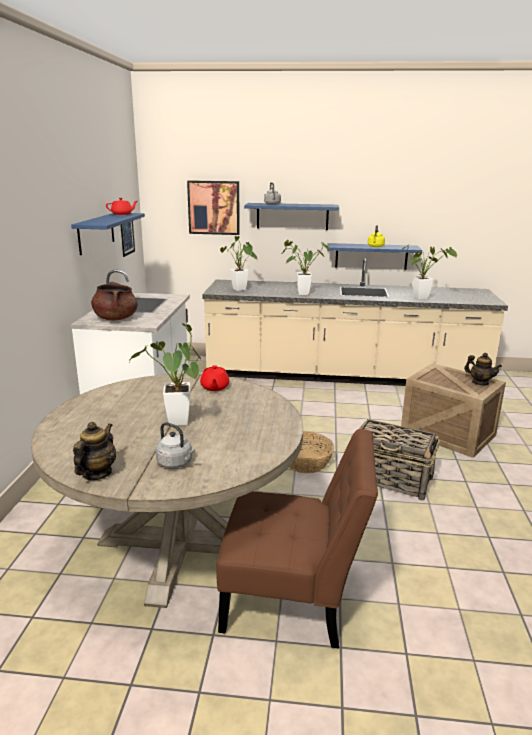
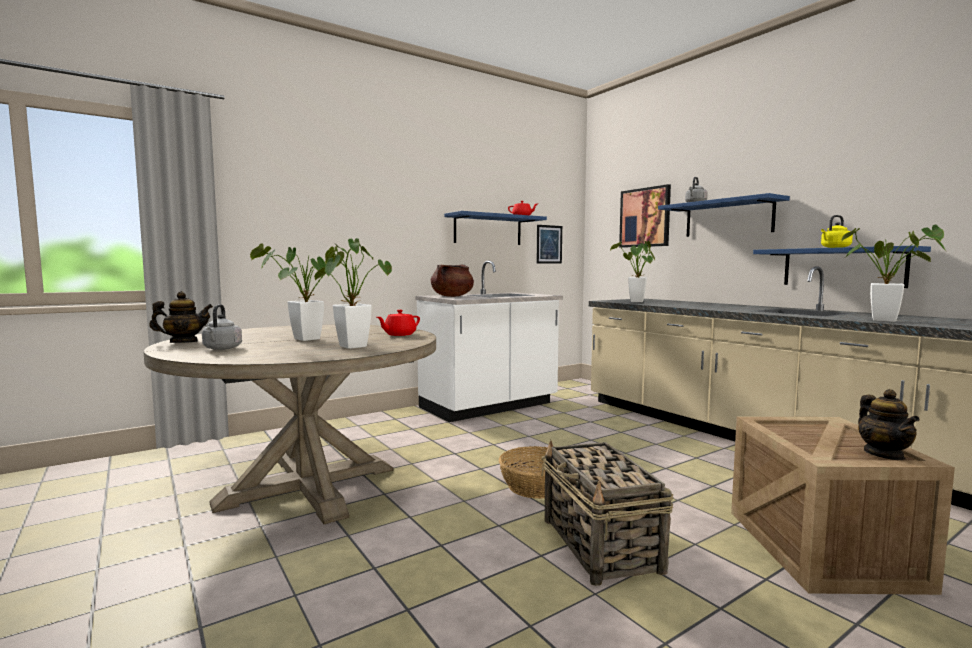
camera: 50 degrees right, 15 degrees down
(293, 599) = (270, 566): brown chair -> none
(300, 294) = (695, 307): potted plant -> potted plant (350, 346)

